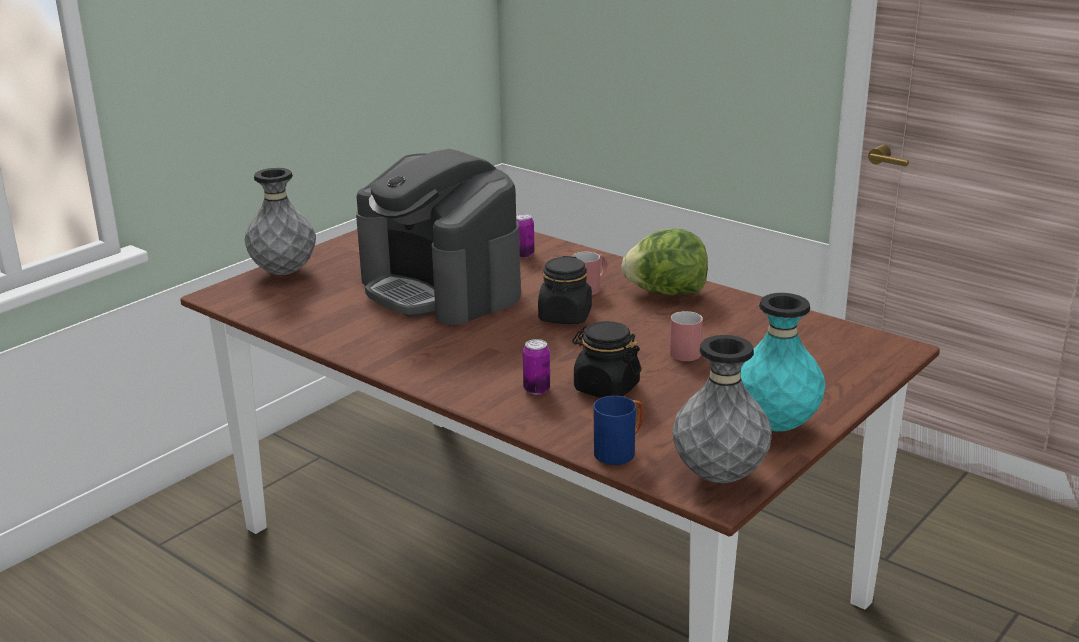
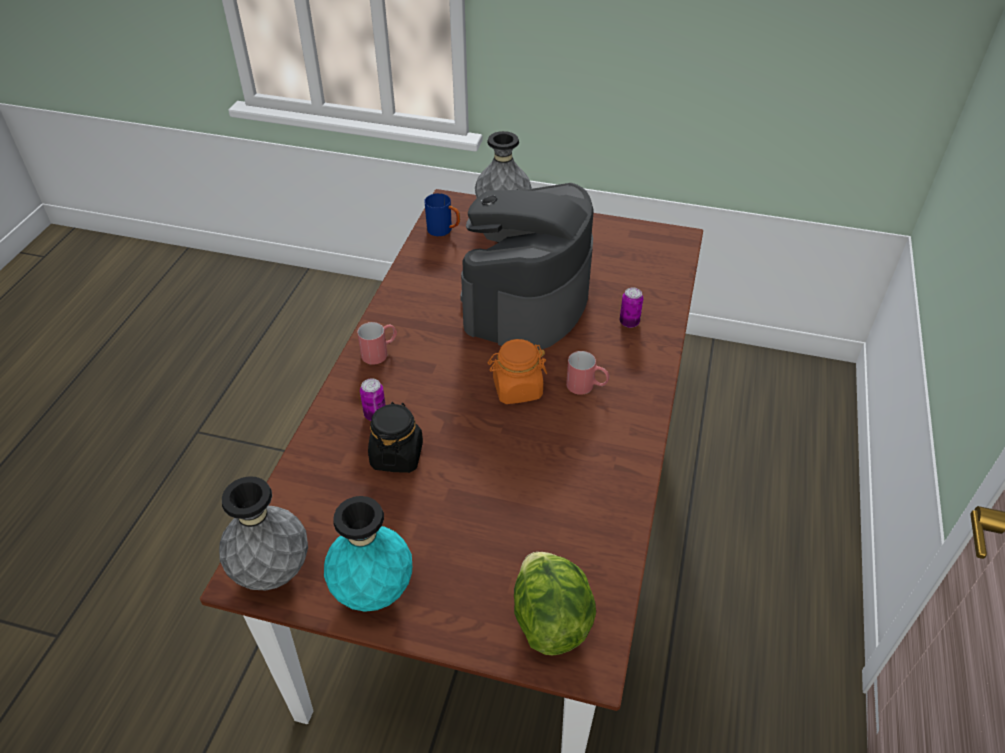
camera: 65 degrees right, 20 degrees up
(565, 316) = (517, 389): black jar -> orange jar
(620, 452) = (293, 496): blue mug -> blue mug (444, 230)
(666, 293) = (609, 440): lettuce -> lettuce (550, 619)
(682, 350) = (491, 486): red mug -> red mug (380, 352)

